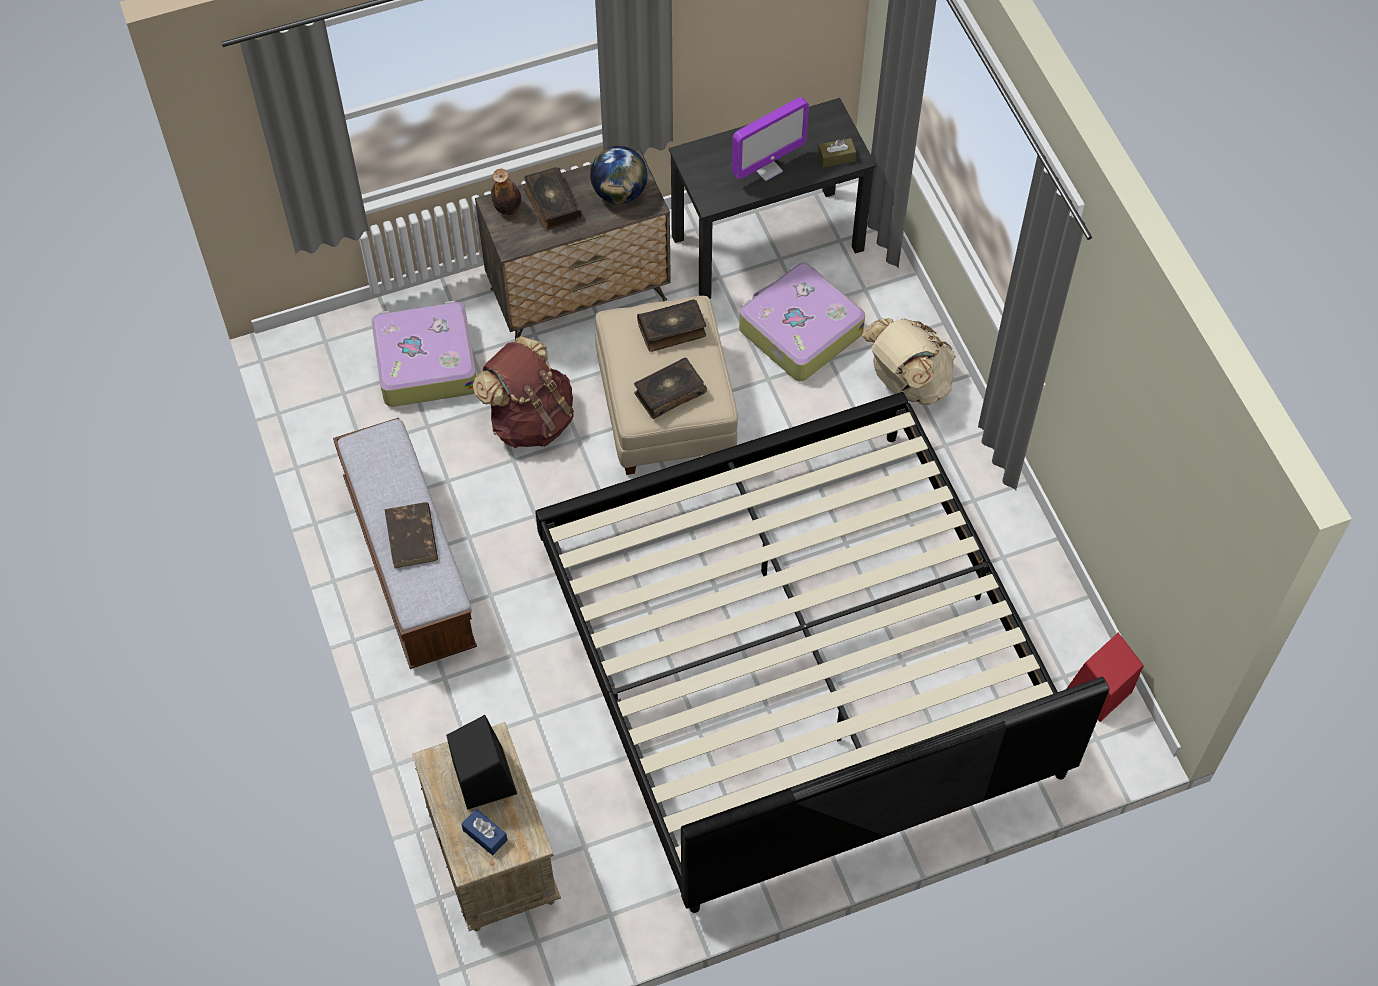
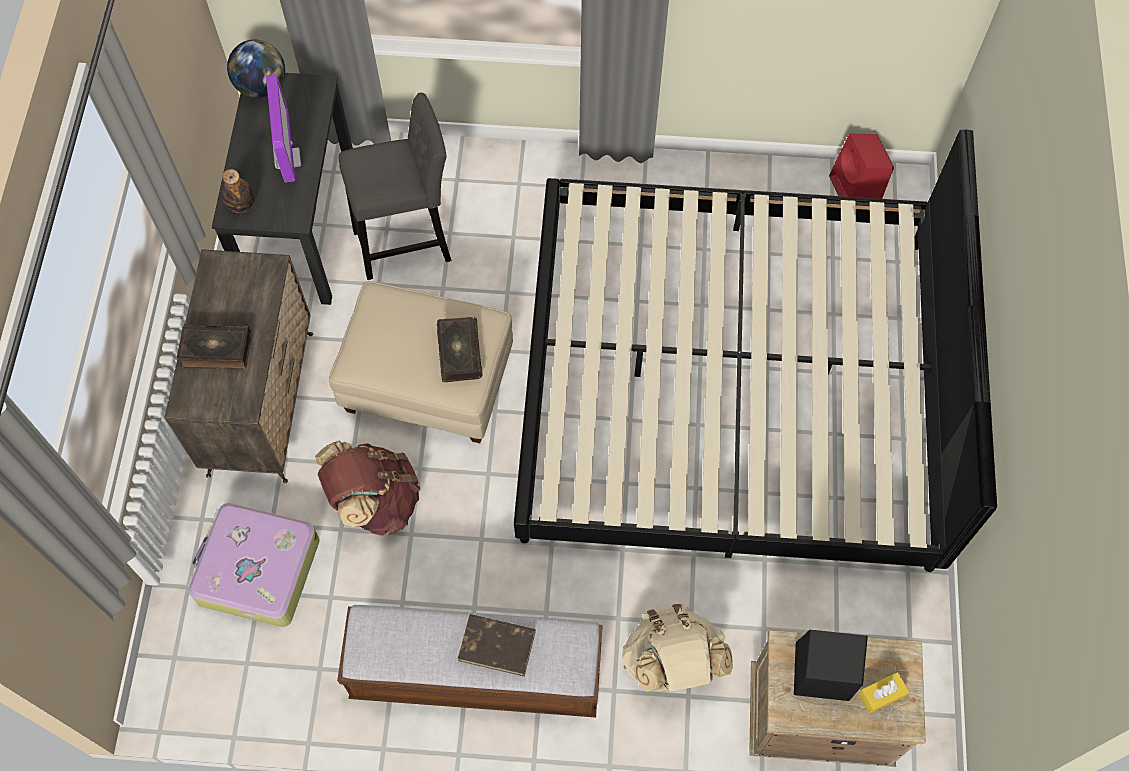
camera: 65 degrees left, 5 degrees up
(485, 835) = (881, 694): blue tissue box -> yellow tissue box
(508, 208) = (197, 392): bottle -> bottle (242, 205)
(619, 193) = (241, 287): globe -> globe (262, 86)
(672, 330) = (392, 322): book -> none
(799, 331) = (408, 243): suitcase -> grey stool
(836, 157) = (310, 101): brown tissue box -> none
(907, 382) = (505, 187): beige backpack -> beige backpack (672, 663)

